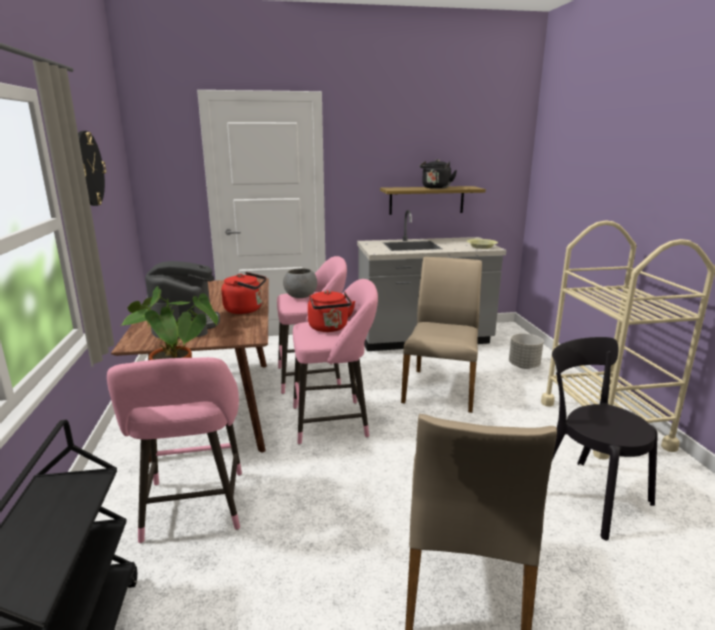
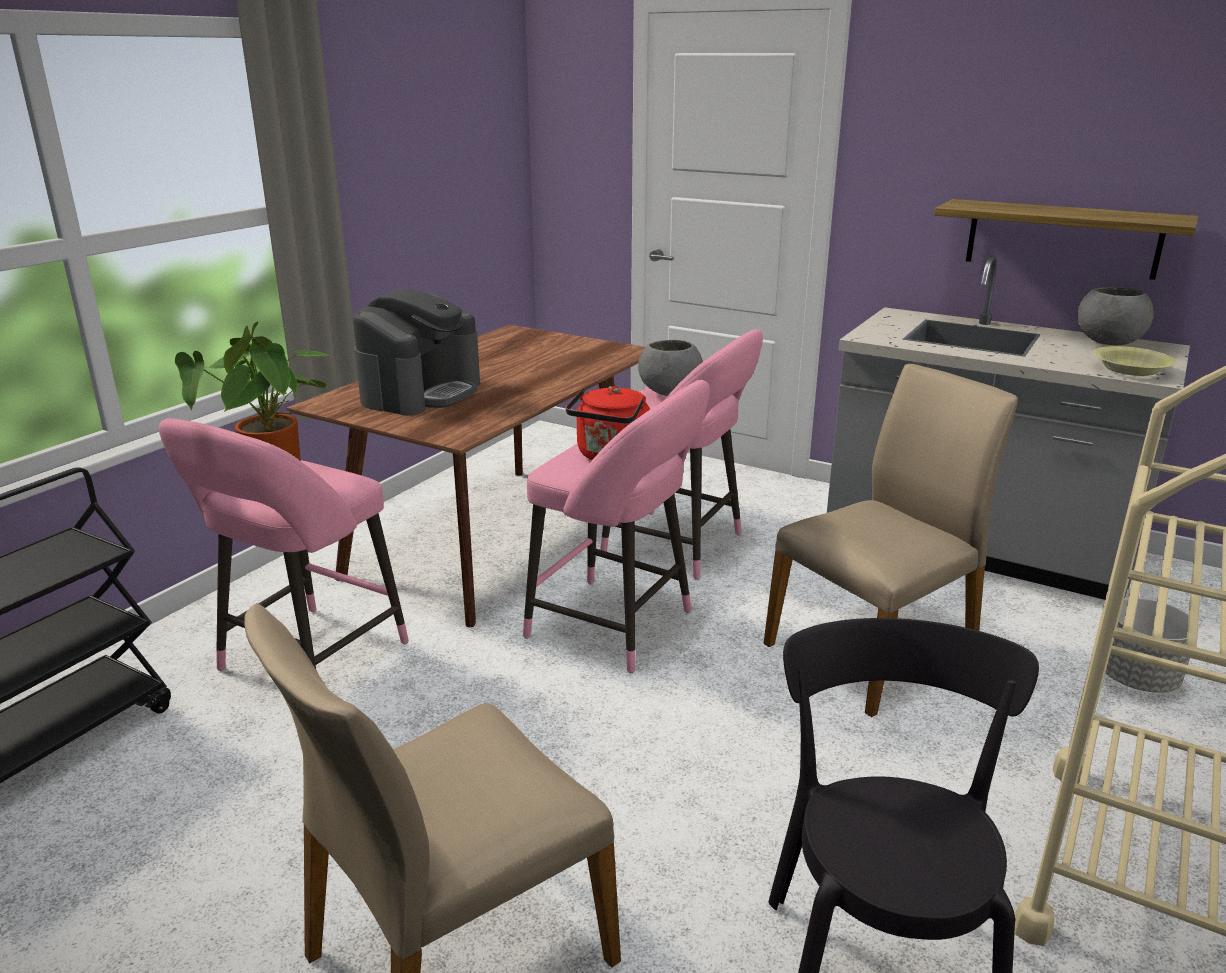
camera: 40 degrees right, 5 degrees up
(88, 169) = (393, 133): wall clock -> none
(246, 310) = (529, 392): red kettle -> none
(435, 188) = (1071, 212): black kettle -> none
(456, 240) = (1108, 343): none -> grey bowl

